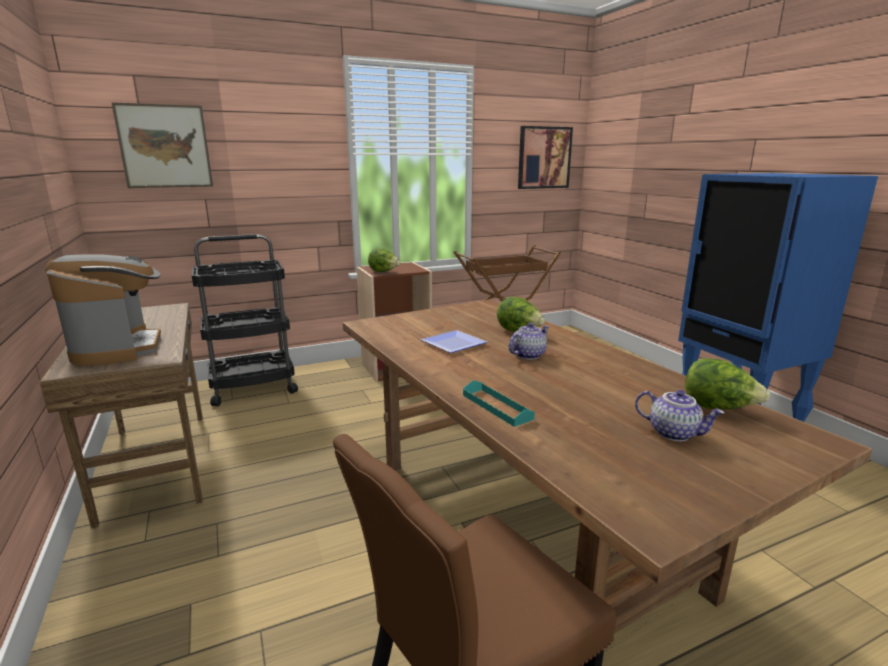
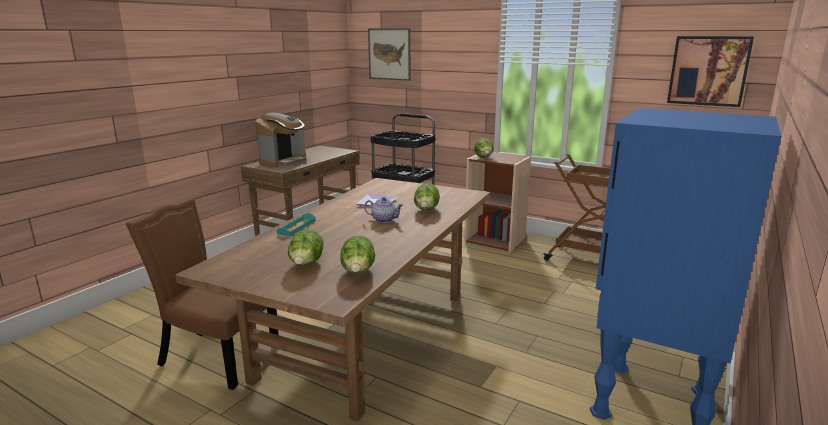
camera: 55 degrees right, 0 degrees up
(674, 433) = (306, 265): teapot -> lettuce

